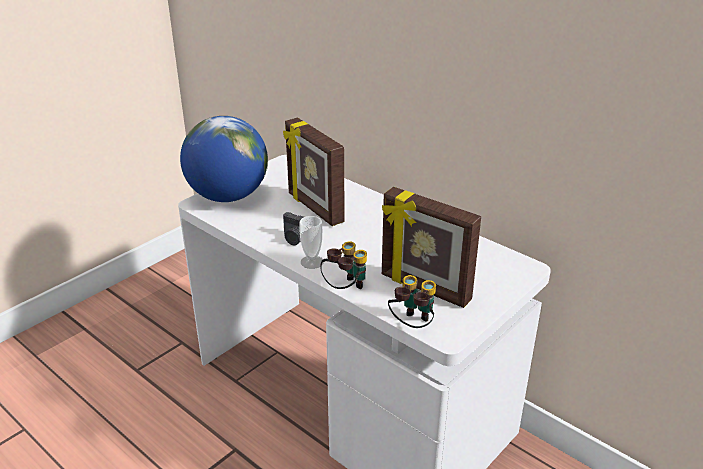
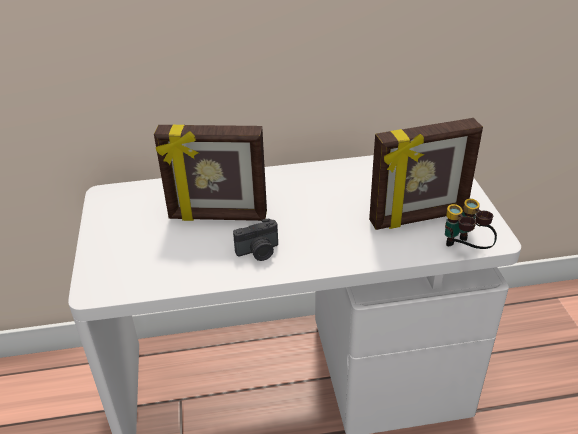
camera: 50 degrees left, 5 degrees up
(228, 196) = (113, 262): globe -> none
(312, 262) = (308, 261): cup -> none
(344, 288) = (373, 261): binoculars -> none

